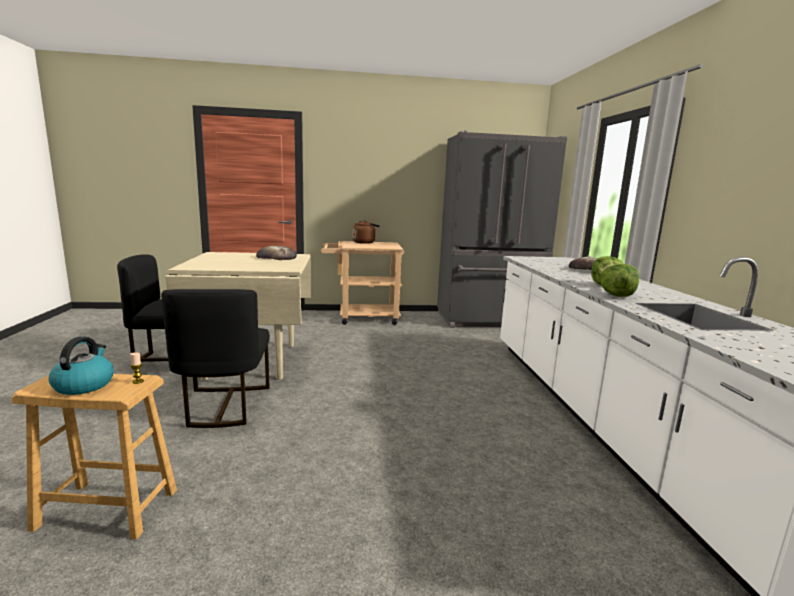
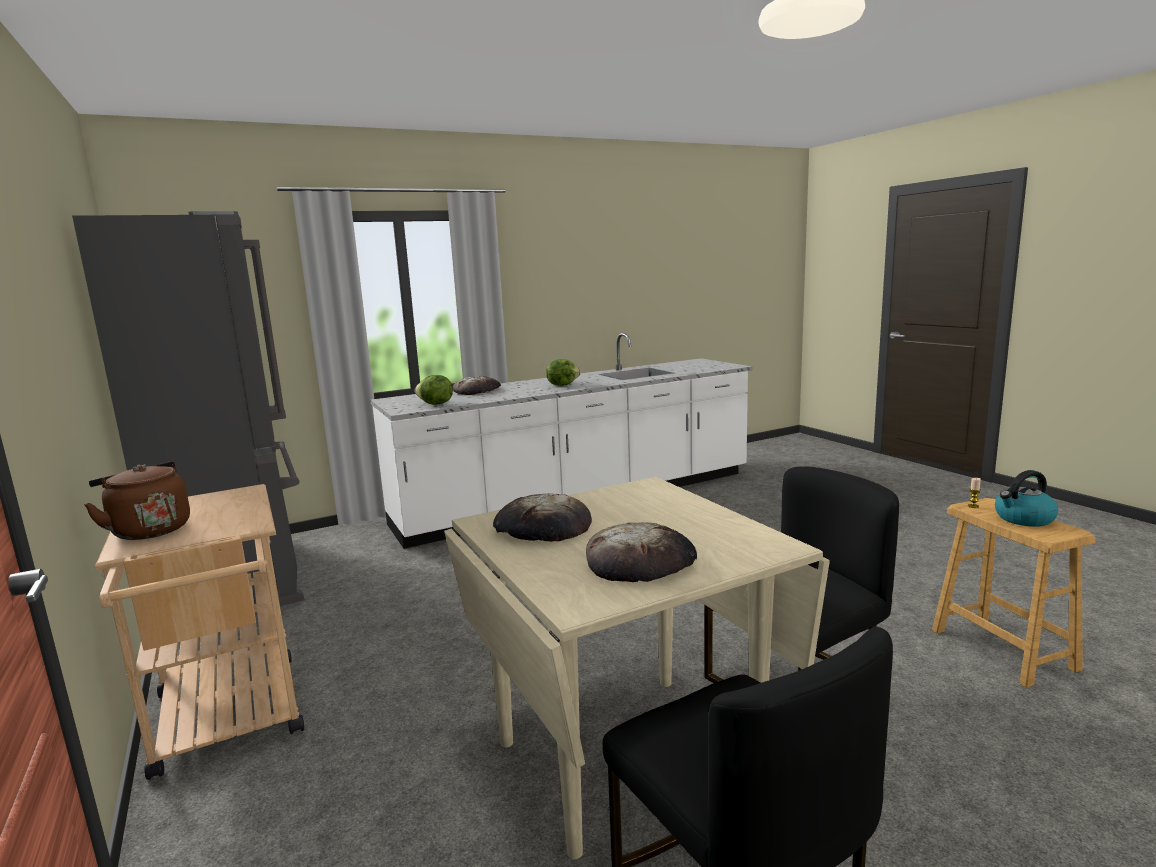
camera: 110 degrees left, 0 degrees up
(221, 259) = (640, 560): none -> bread
(617, 295) = (602, 382): lettuce -> lettuce (435, 404)

